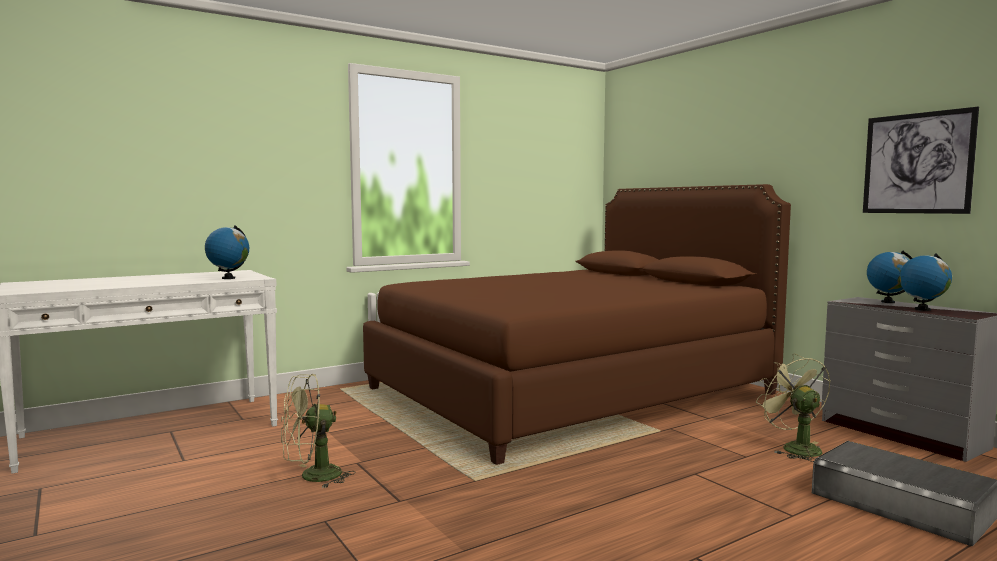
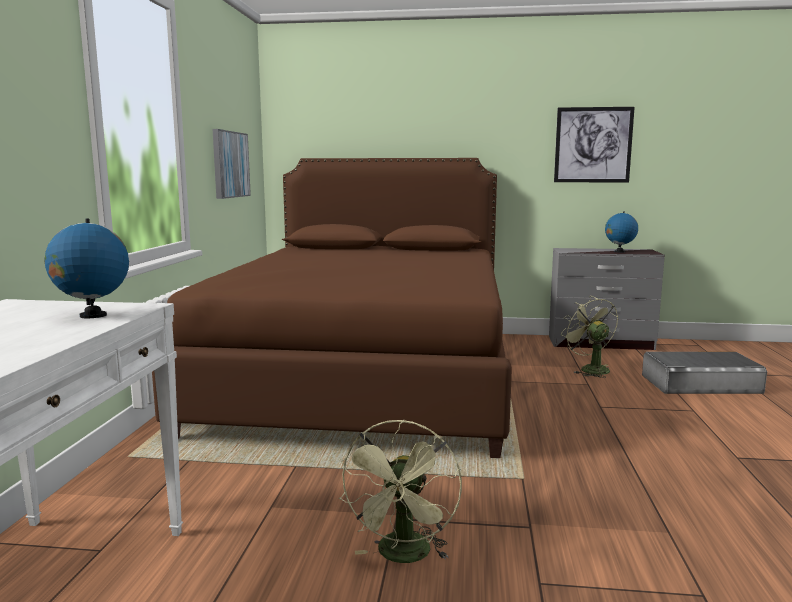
camera: 50 degrees left, 5 degrees up
(536, 195) = (230, 164): none -> picture
(794, 448) = (589, 369): green fan -> green fan turned 45 degrees clockwise
(888, 302) = (584, 249): globe -> none

